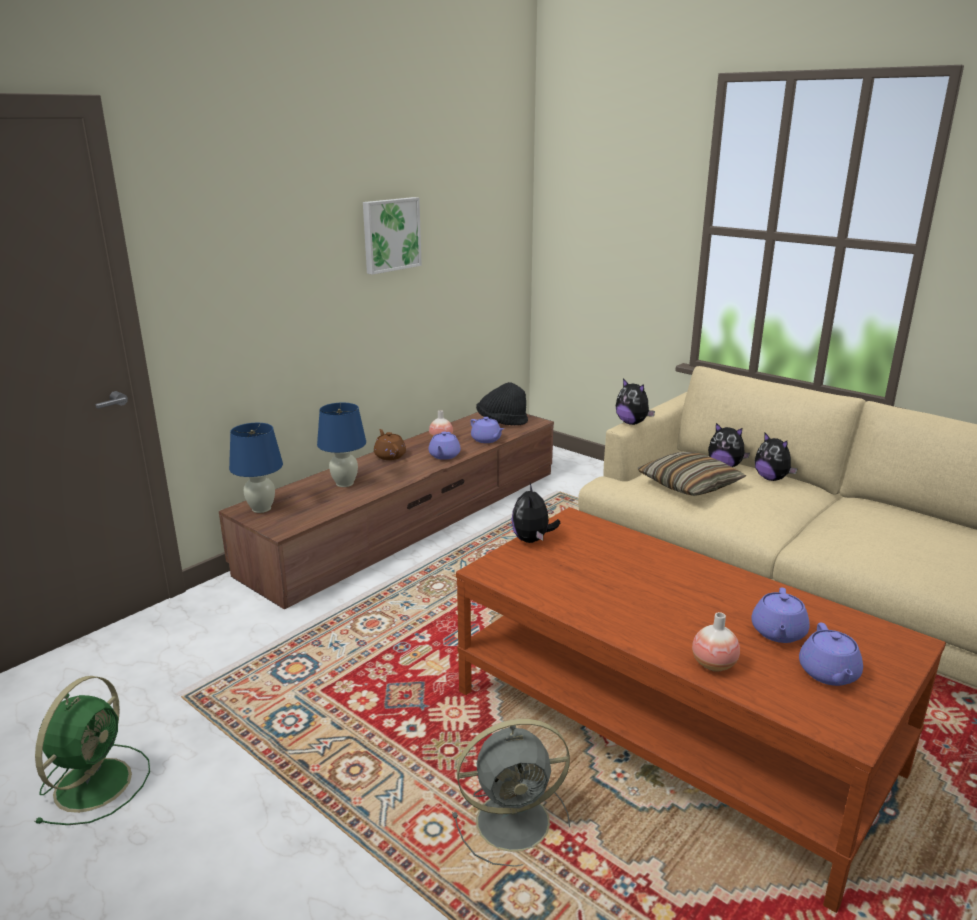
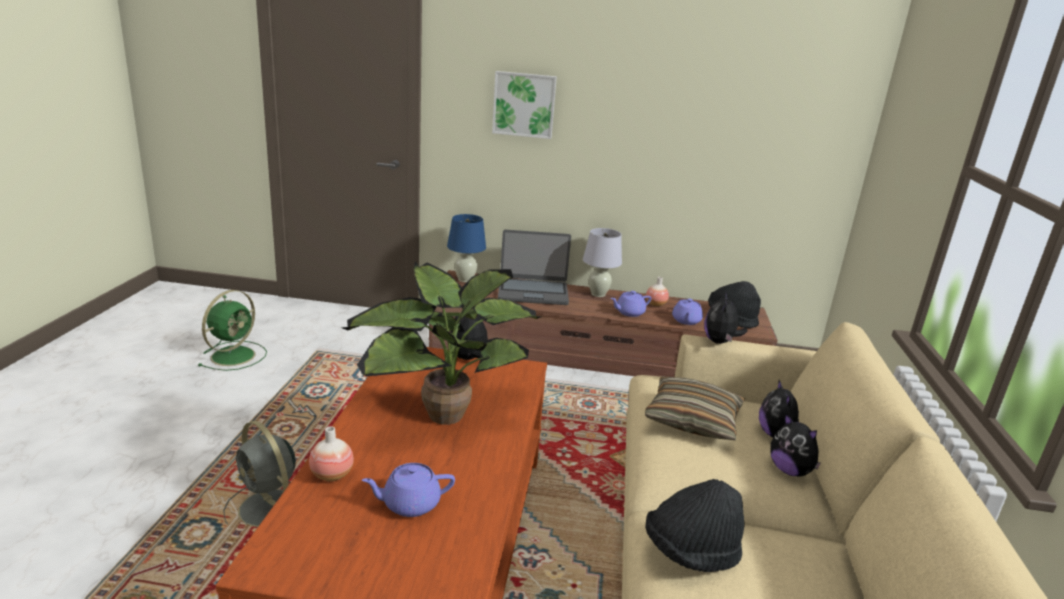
camera: 55 degrees right, 0 degrees up
(95, 782) = (234, 355): green fan -> green fan turned 45 degrees counterclockwise
(344, 483) = (533, 292): blue table lamp -> laptop
(389, 455) = (598, 294): brown teapot -> white table lamp
(390, 234) = (658, 106): picture -> picture (524, 104)
(629, 580) = (441, 412): none -> potted plant
(771, 478) = (790, 471): plush toy -> plush toy turned 60 degrees counterclockwise
(828, 674) = (354, 543): purple teapot -> none
(858, 543) = (690, 552): none -> black hat

